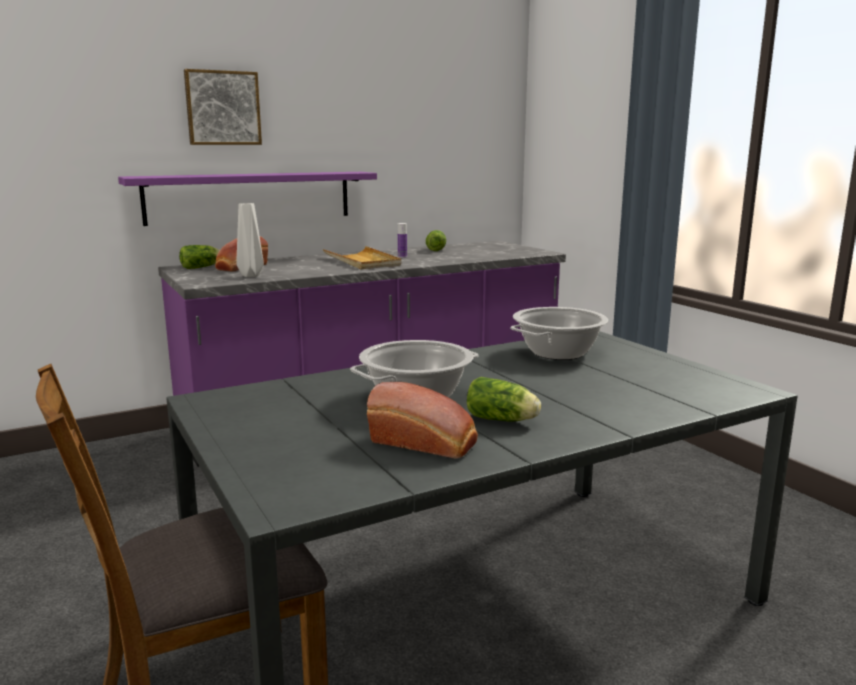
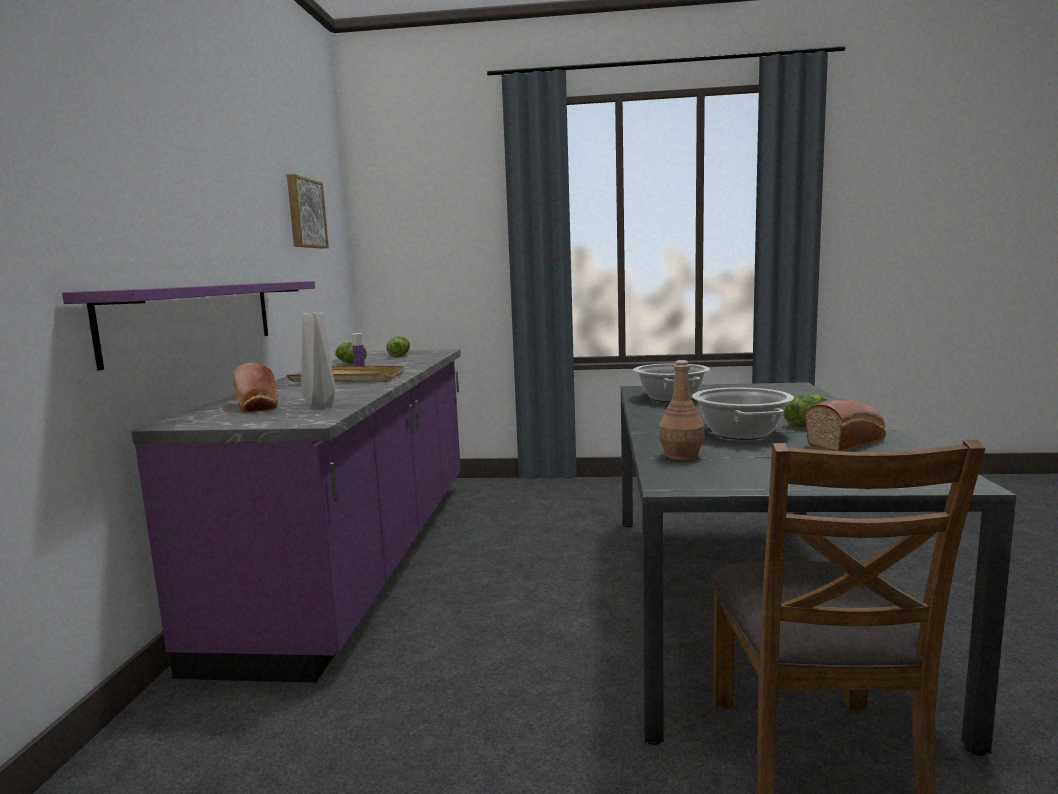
camera: 55 degrees left, 5 degrees down
(202, 267) = (207, 416): lettuce -> lettuce (400, 355)
(222, 108) = (161, 194): picture -> picture (304, 213)
(299, 389) = (680, 456): none -> brown bottle

